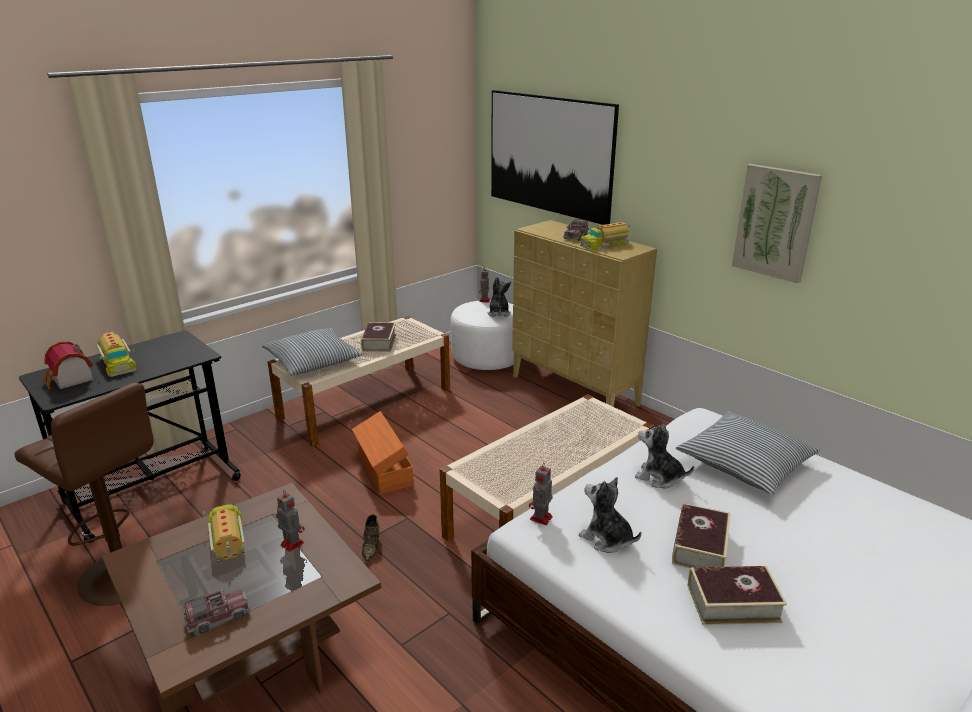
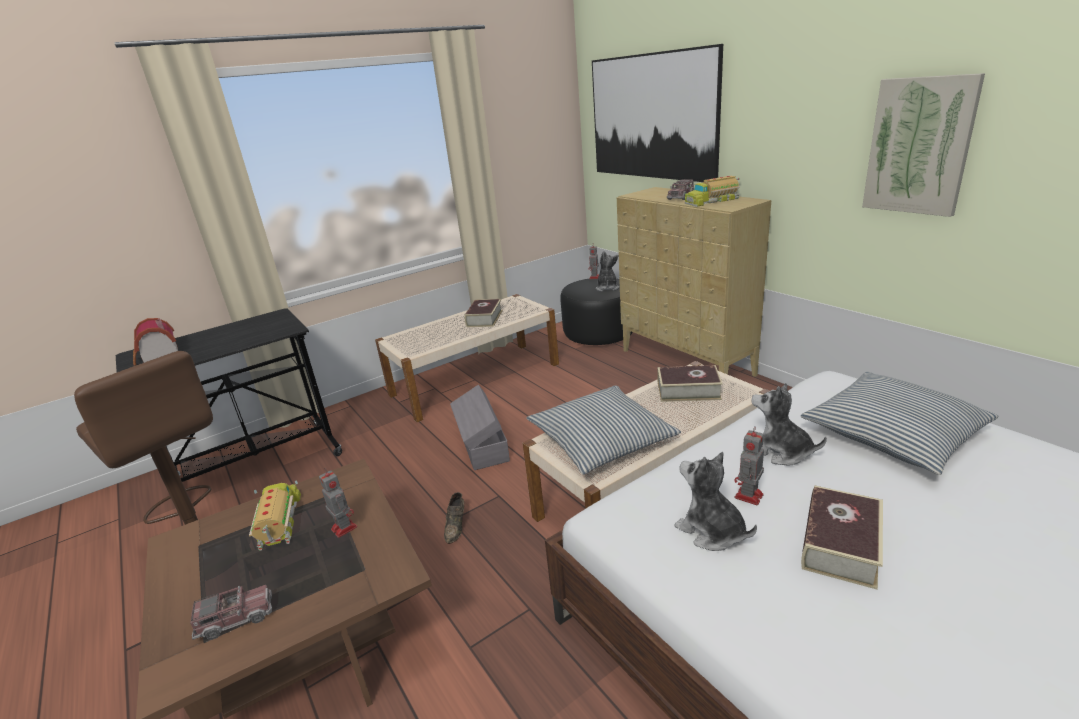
camera: 10 degrees right, 0 degrees up
(116, 363) = (208, 339): toy truck -> none
(313, 361) = (417, 337): pillow -> pillow (602, 439)
(384, 471) = (482, 446): orange storage box -> grey storage box
(487, 358) = (599, 334): white ottoman -> black ottoman
(540, 518) = (627, 503): toy robot -> toy robot (748, 497)
(733, 603) = (897, 634): book -> book (688, 390)

